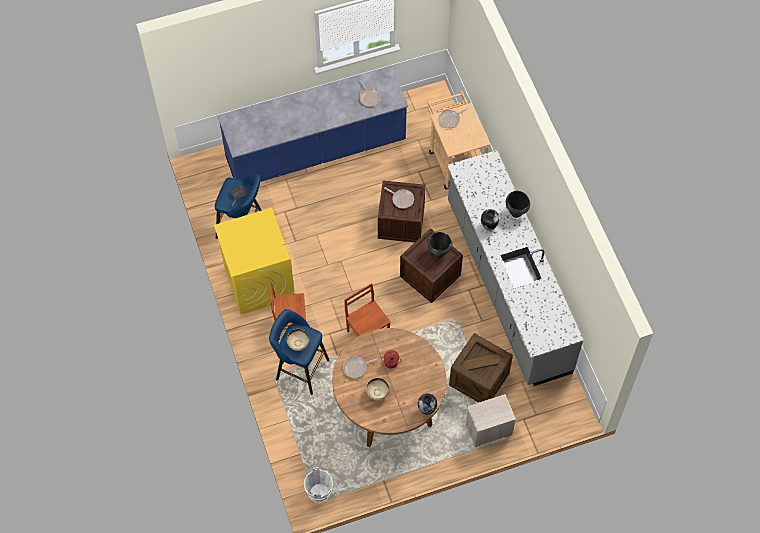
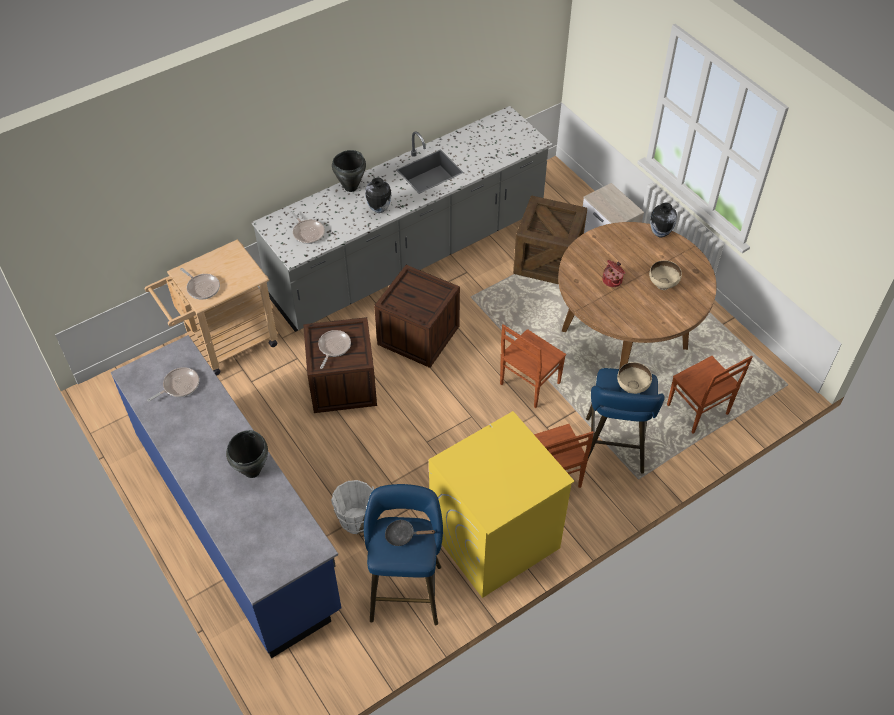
camera: 105 degrees left, 10 degrees down
(313, 432) = (697, 411): none -> brown chair
(319, 493) = (774, 384): white bucket -> white bucket (356, 521)
(356, 367) = (637, 314): frying pan -> frying pan (308, 232)
(439, 253) = (411, 290): black cooking pot -> black cooking pot (252, 470)

